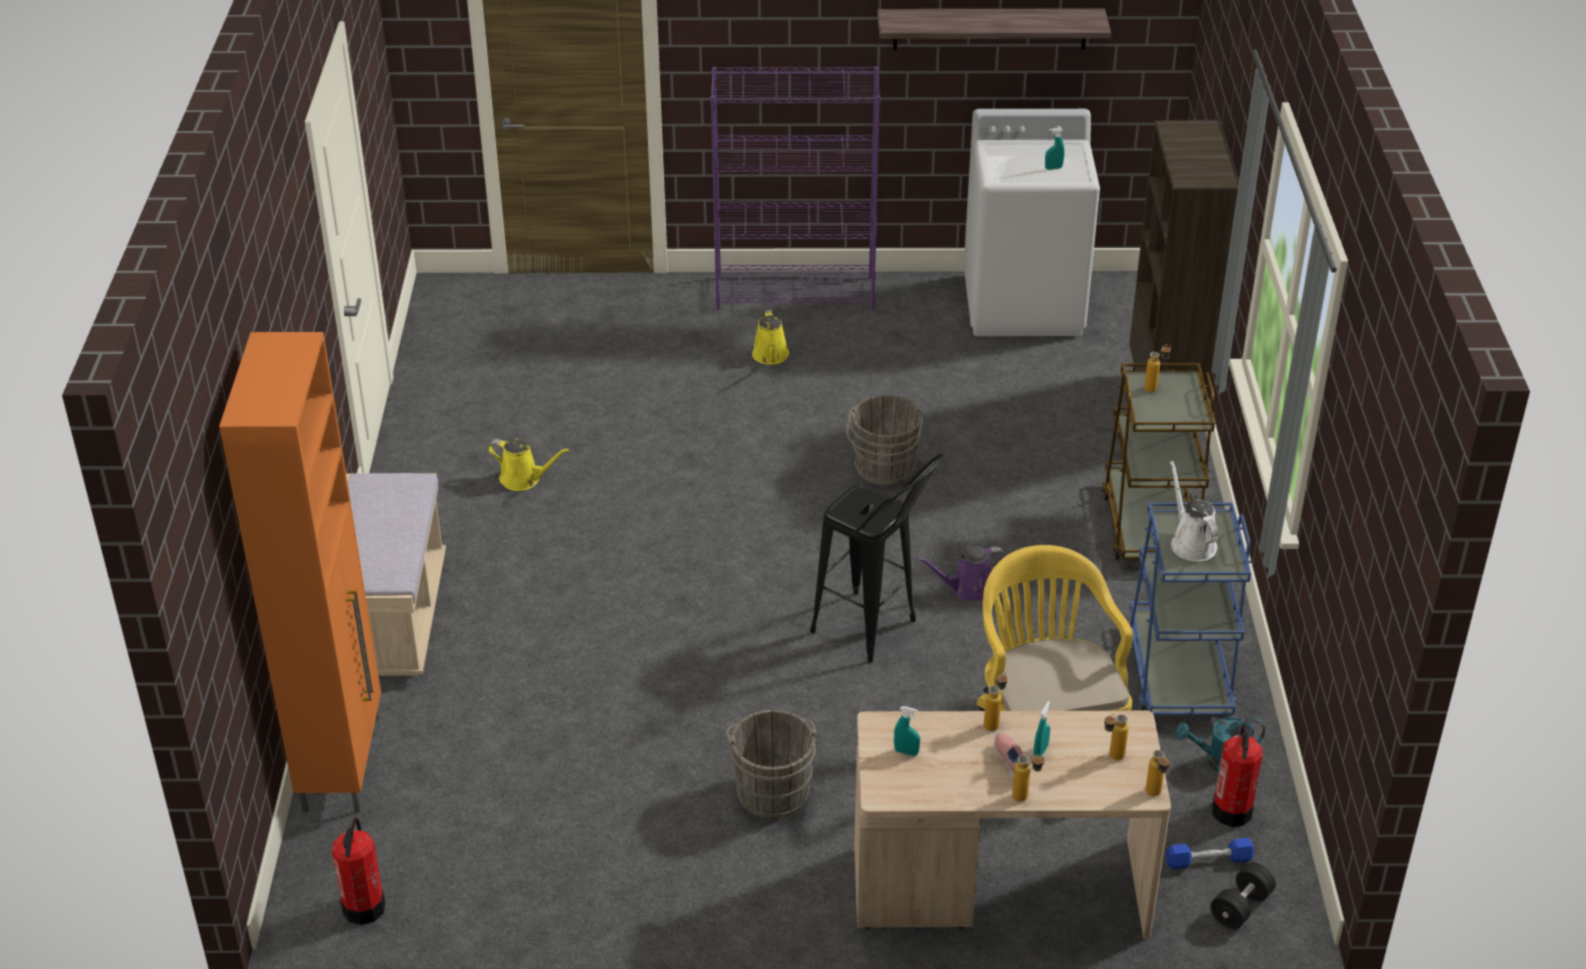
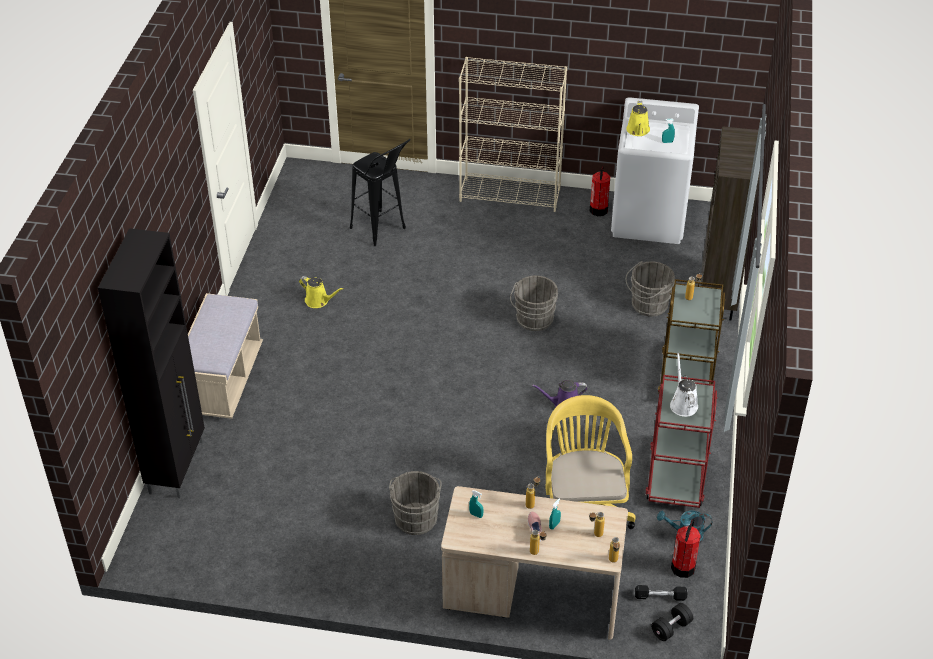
camera: 10 degrees right, 5 degrees up
(343, 762) = (177, 466): orange cabinet -> black cabinet
(364, 907) = (170, 556): fire extinguisher -> fire extinguisher (598, 210)
(771, 356) = (484, 237): yellow watering can -> yellow watering can (638, 131)
(796, 292) = (510, 195): purple bookcase -> beige bookcase
(876, 633) = (501, 426): black stool -> black stool (383, 232)
(990, 28) = (638, 50): shelf -> none
(1058, 428) = (647, 305): none -> grey bucket
(1178, 674) = (676, 476): blue cart -> red cart
(1208, 861) = (660, 596): blue dumbbell -> black dumbbell

